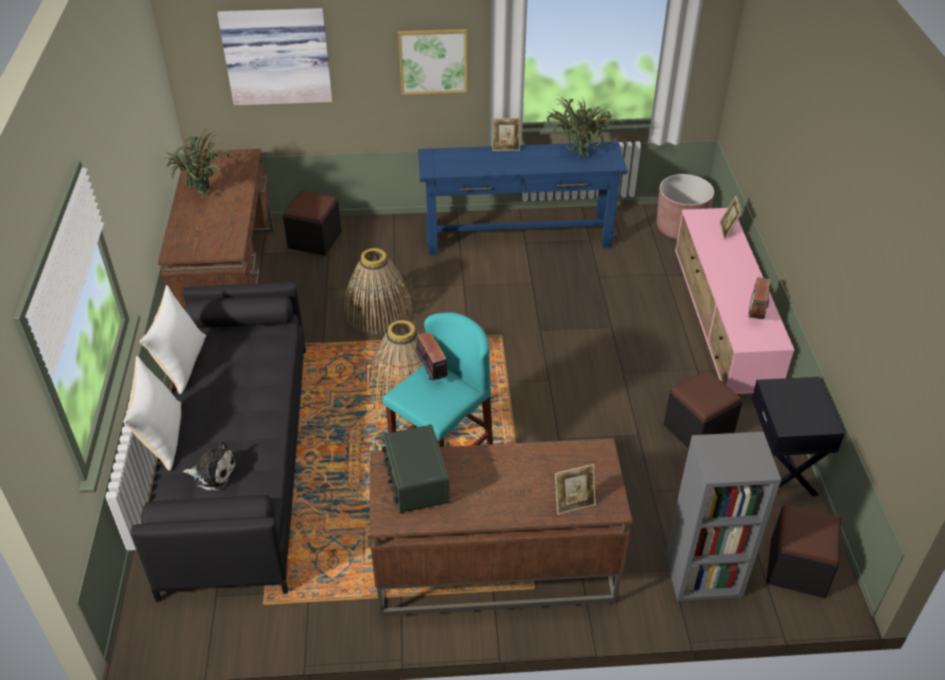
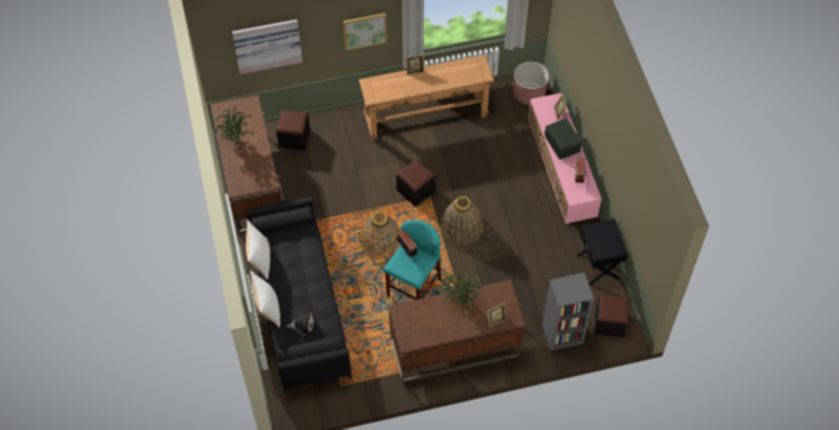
camera: 10 degrees left, 15 degrees up
(378, 312) = (351, 190): basket -> basket (461, 227)
(415, 481) = (415, 320): radio -> radio (561, 144)
(518, 237) = (426, 116): blue console table -> brown console table
(578, 155) = (462, 71): potted plant -> potted plant (460, 301)
(698, 430) = (552, 246): black ottoman -> black ottoman (415, 190)

